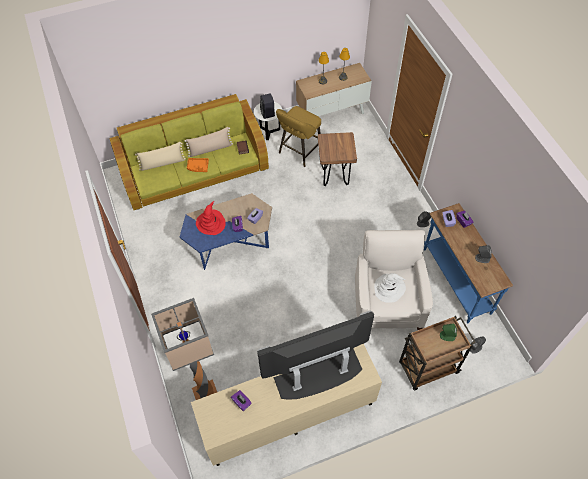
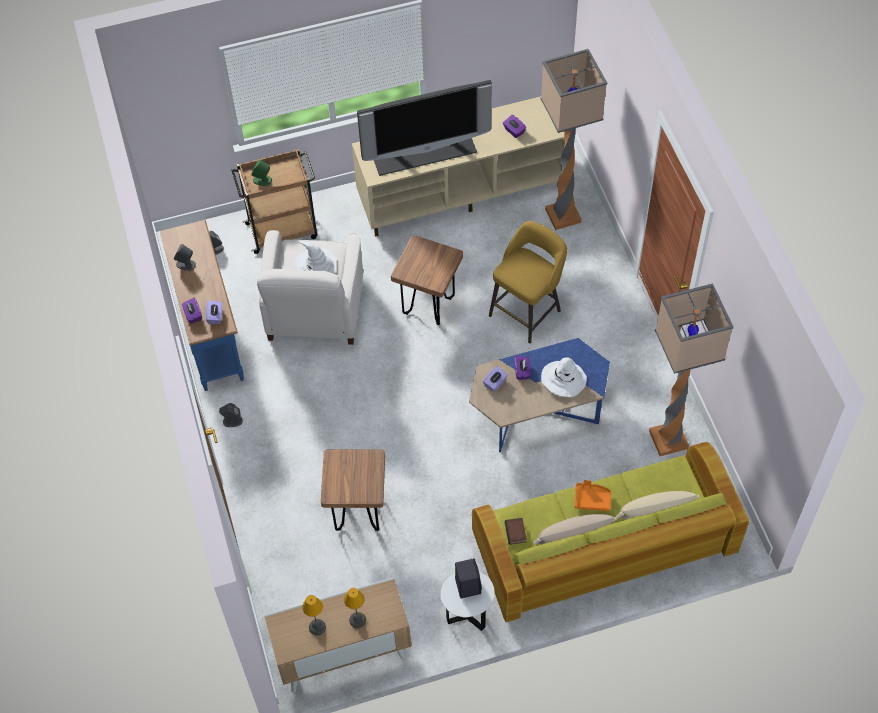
camera: 175 degrees left, 0 degrees up
(149, 227) = (667, 439): none -> floor lamp
(211, 223) = (563, 379): red hat -> white hat
(299, 152) = (415, 568): yellow stool -> yellow stool (527, 311)
(306, 309) = (429, 306): none -> brown stool

